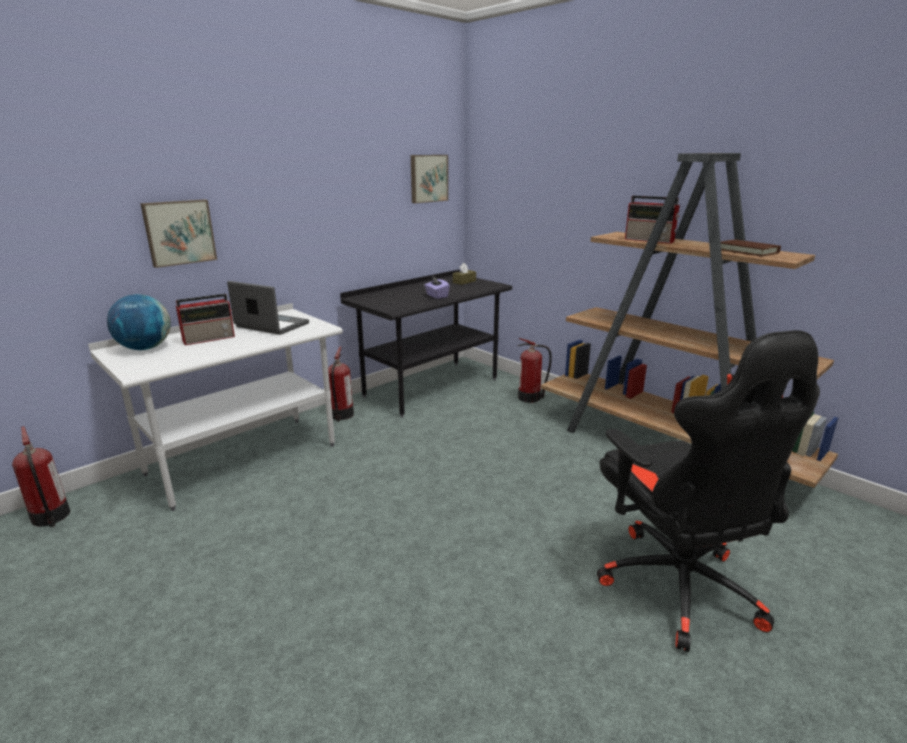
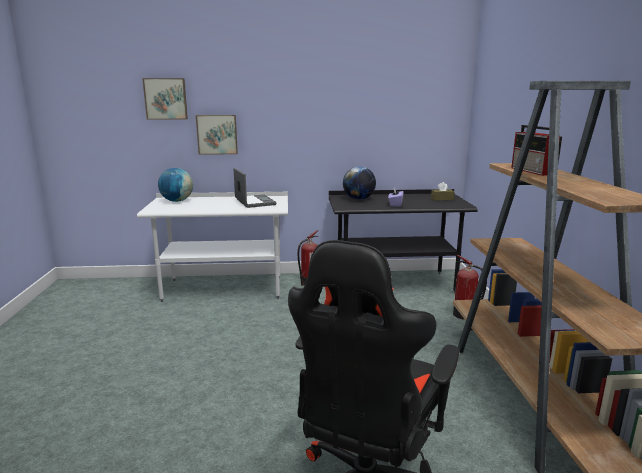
camera: 40 degrees right, 5 degrees down
(51, 517) = (118, 285): fire extinguisher -> none
(210, 338) = (212, 202): radio -> none
(386, 297) = (359, 199): none -> globe
(428, 178) = (426, 108): picture -> picture (166, 98)
(747, 251) = (598, 190): brown book -> none

